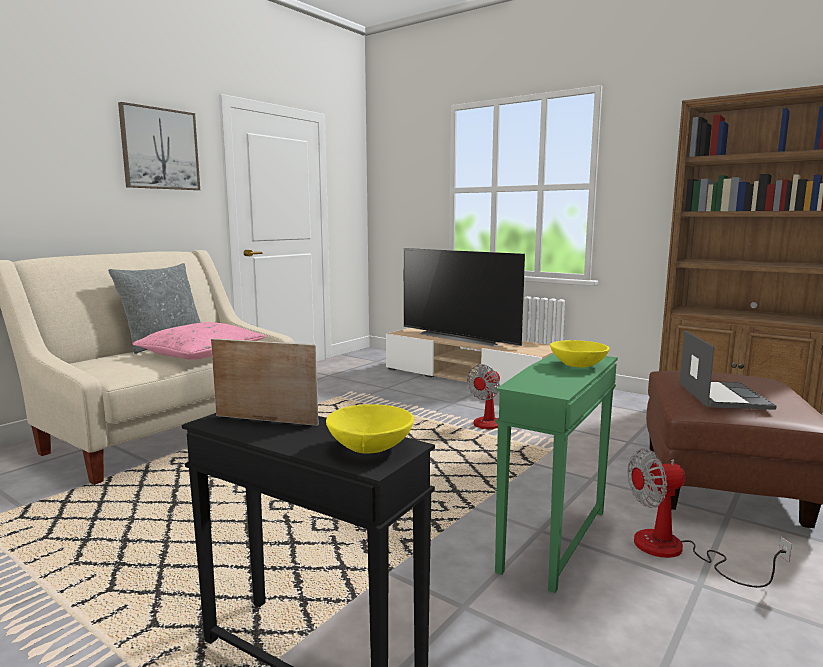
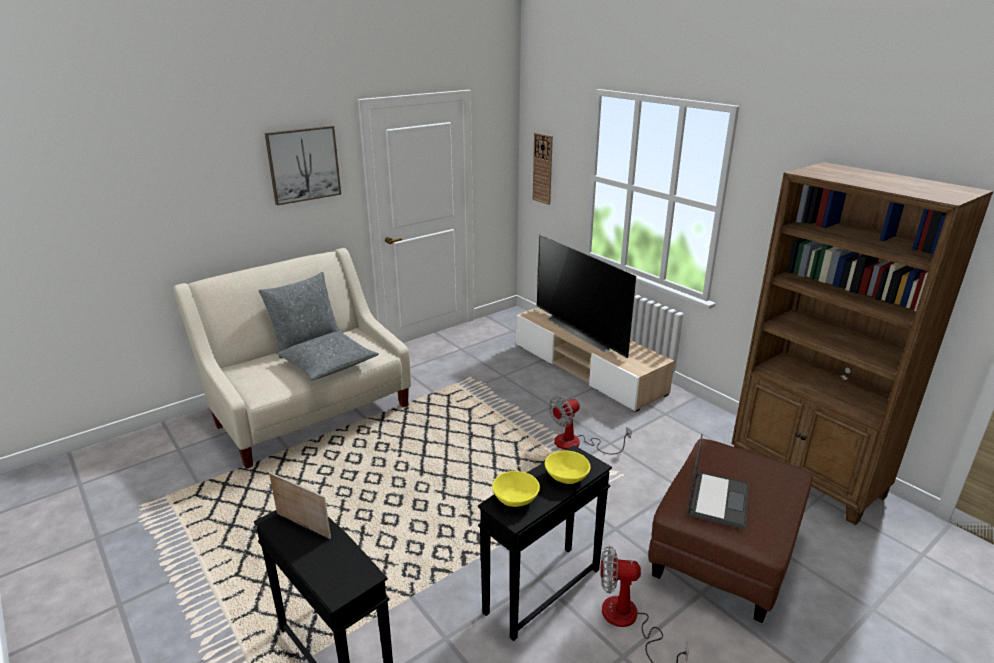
camera: 15 degrees right, 15 degrees up
(201, 354) = (328, 364): pink pillow -> grey pillow
(370, 447) = (346, 573): yellow bowl -> yellow bowl (515, 499)
(395, 196) = (543, 168): none -> wall clock
(552, 540) = (541, 590): green side table -> black side table

